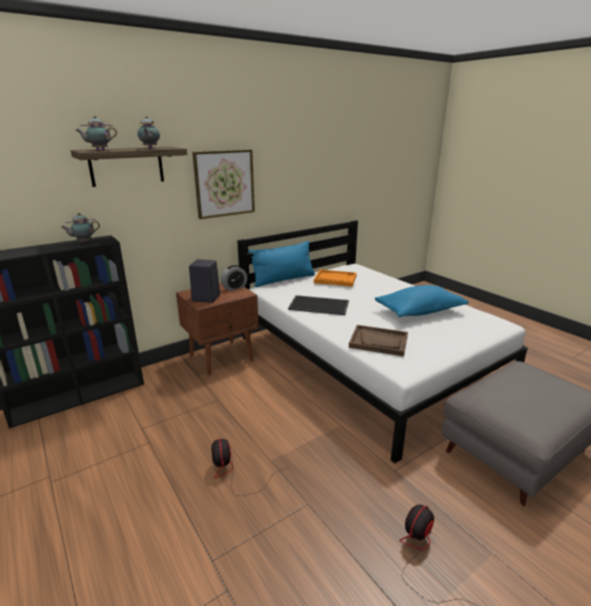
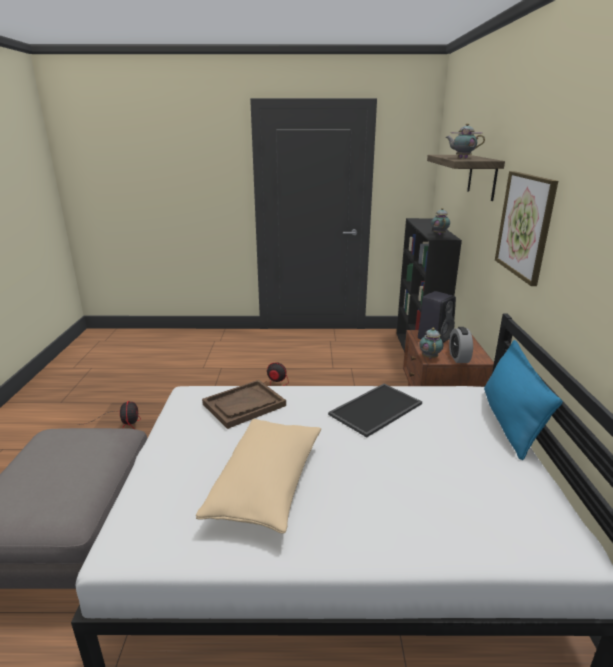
camera: 125 degrees right, 0 degrees up
(99, 150) = (444, 155): teapot -> teapot (429, 357)
(335, 279) = (474, 466): orange tray -> none
(419, 312) = (267, 485): blue pillow -> beige pillow

